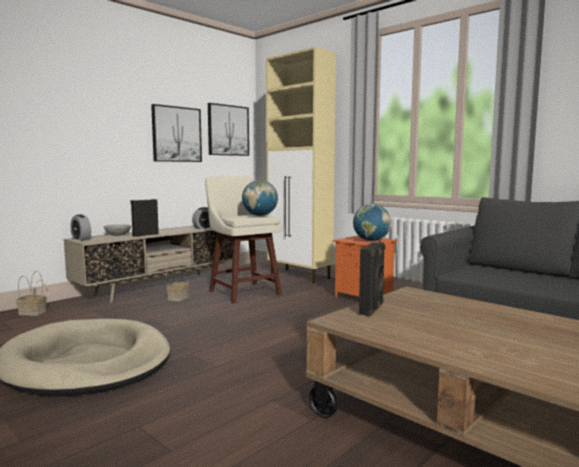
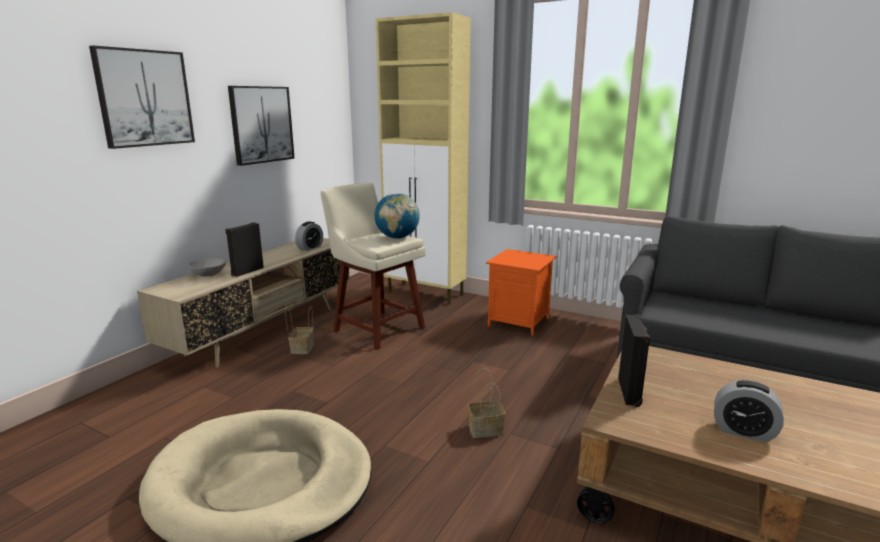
camera: 15 degrees left, 10 degrees up
(33, 312) = (118, 400): basket -> basket (486, 429)
(81, 239) = (164, 289): alarm clock -> alarm clock (743, 431)
(228, 130) = (320, 112): picture -> picture (144, 98)
(371, 241) = (531, 261): globe -> none

